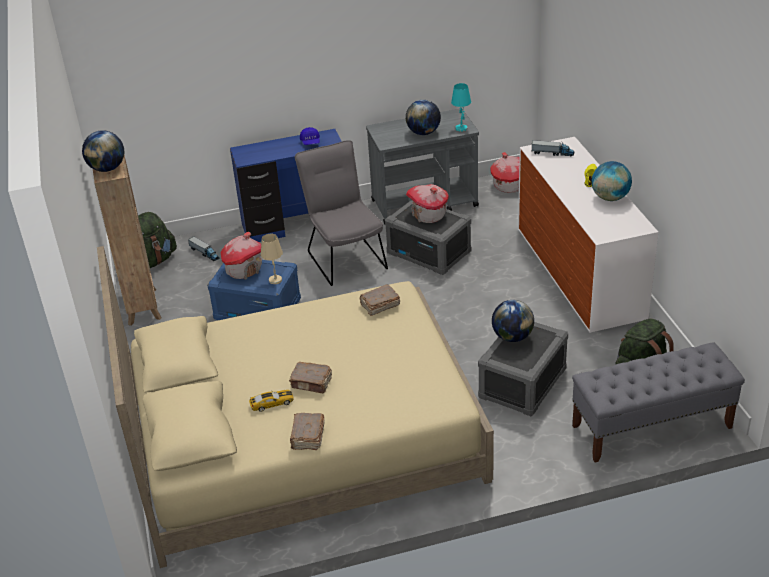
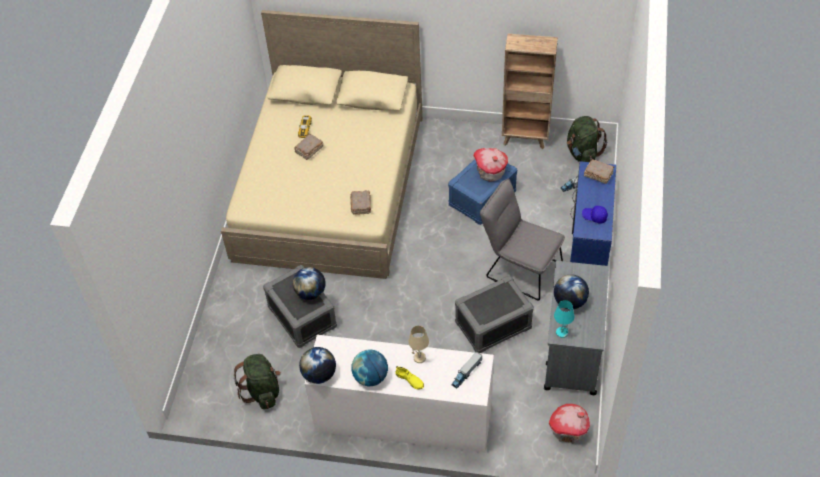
camera: 115 degrees right, 15 degrees up
(107, 168) = (524, 42): globe -> globe (319, 375)
(275, 280) = (465, 185): beige table lamp -> beige table lamp (419, 358)
(307, 437) = (265, 136): brown book -> brown book (598, 175)
(345, 257) = (519, 268): grey chair -> grey chair turned 150 degrees counterclockwise
(428, 215) = (497, 305): toy house -> none
(651, 427) = (212, 368): grey bench -> none

